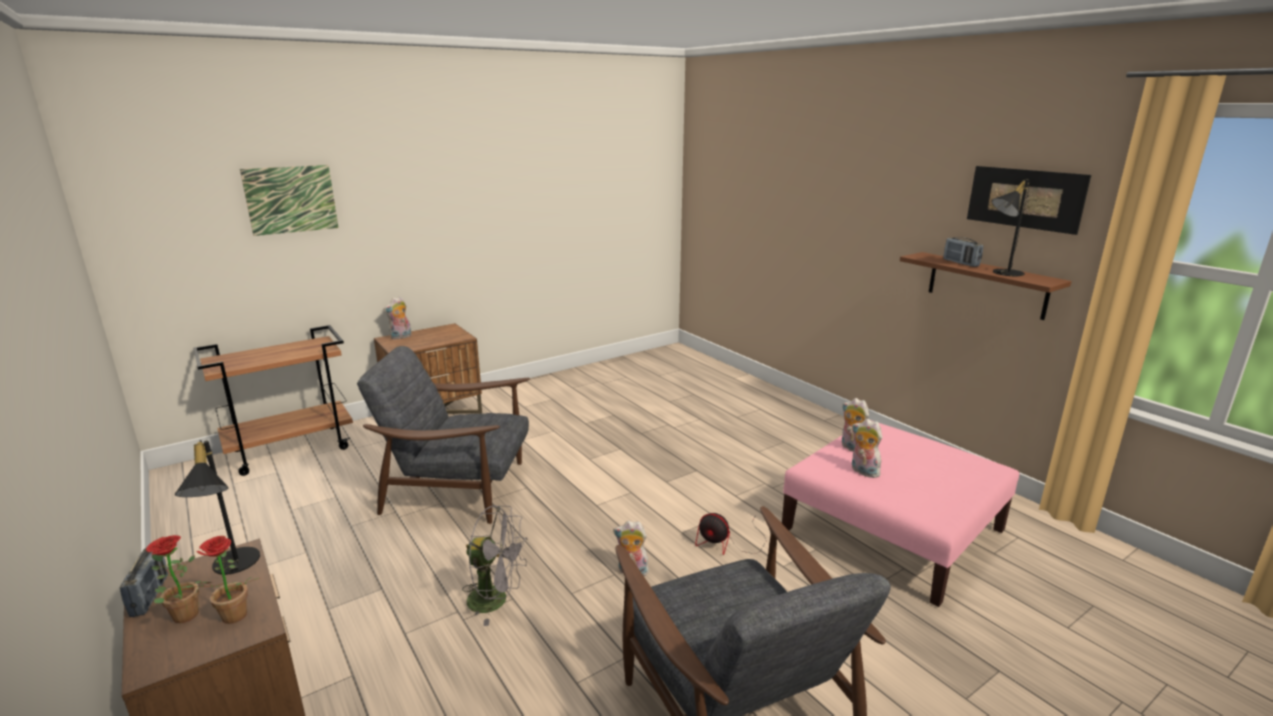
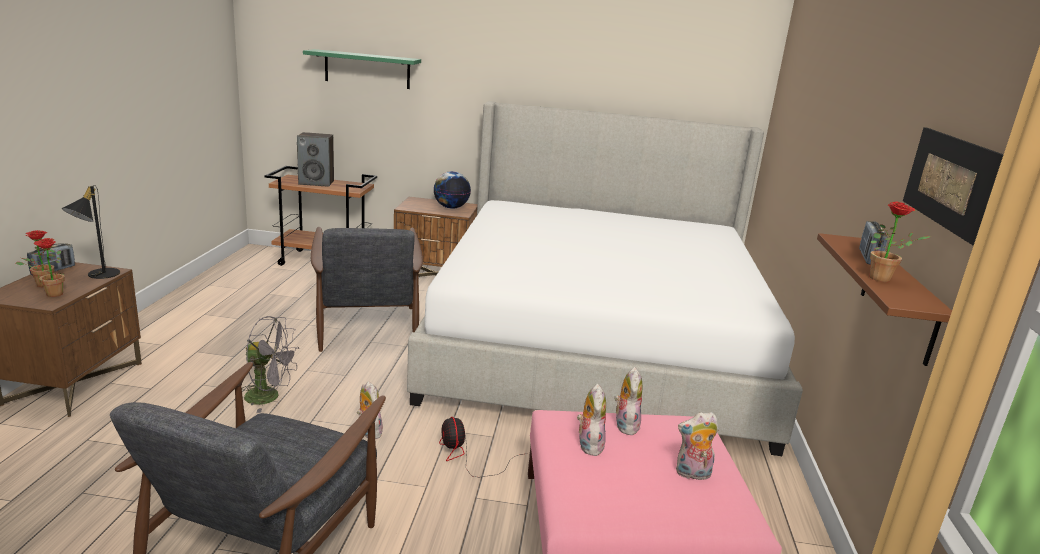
camera: 40 degrees right, 0 degrees up
(263, 355) = (316, 183): none -> speaker
(291, 199) = (367, 69): picture -> green shelf
(401, 337) = (424, 201): plush toy -> plush toy (692, 474)
(440, 334) = (451, 207): none -> globe
(459, 488) = (367, 326): grey armchair -> grey armchair turned 150 degrees counterclockwise
(496, 600) = (269, 397): grey fan -> grey fan turned 45 degrees counterclockwise
(655, 413) = (595, 344): none -> bed
(1002, 272) = (884, 279): black table lamp -> potted plant

